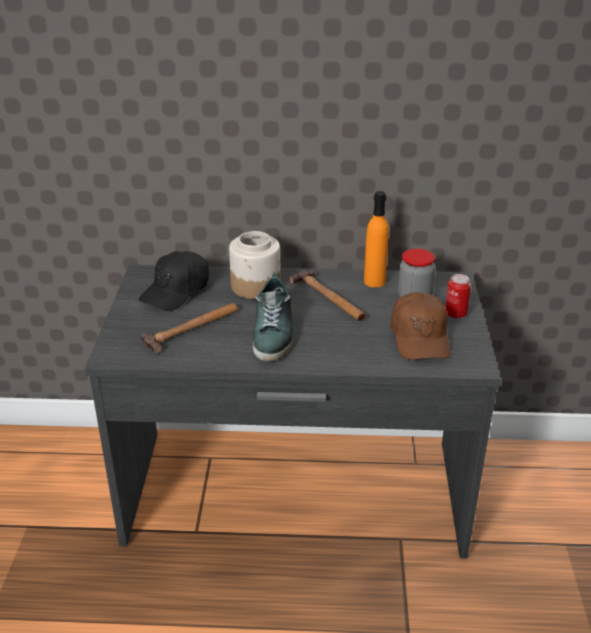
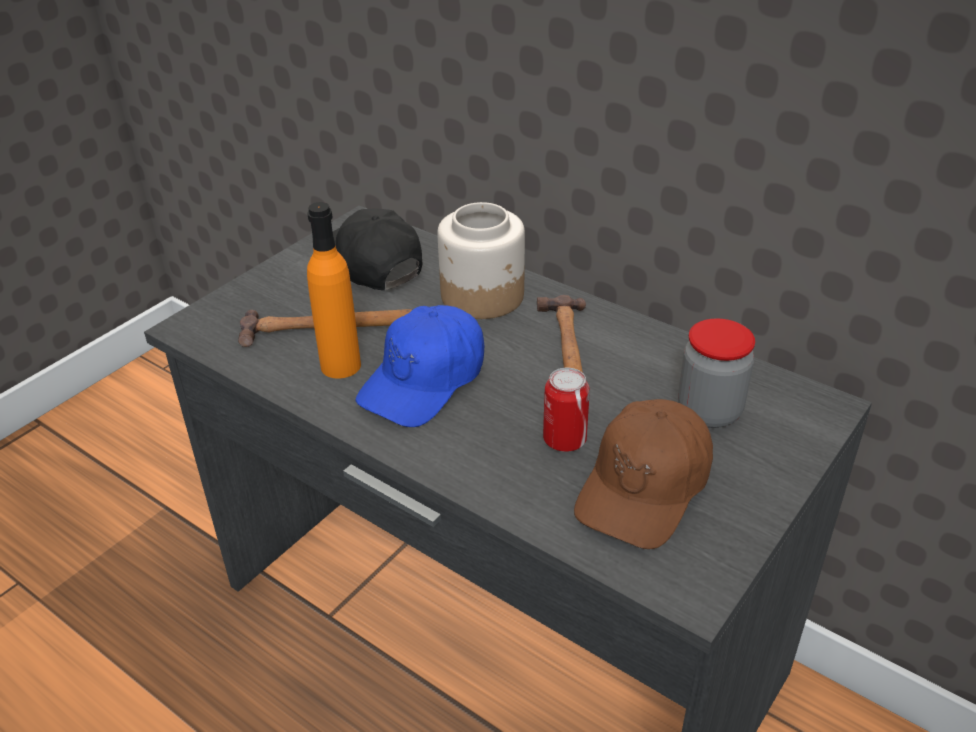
camera: 35 degrees right, 5 degrees up
(176, 291) = (372, 264): black cap -> black cap turned 75 degrees clockwise
(273, 333) = (425, 380): shoe -> blue cap
(374, 281) = (672, 355): orange bottle -> orange bottle (340, 365)
(455, 313) = (756, 470): can -> can (564, 440)

